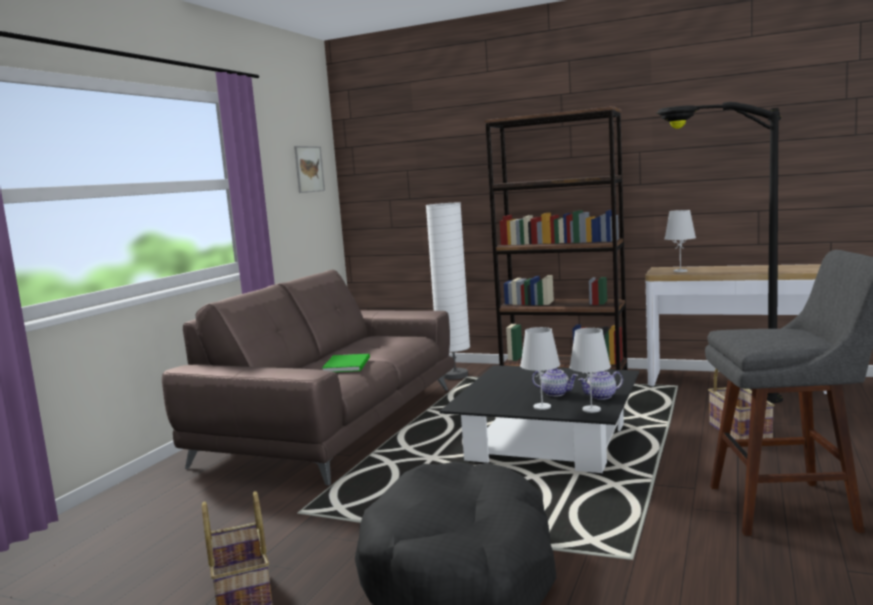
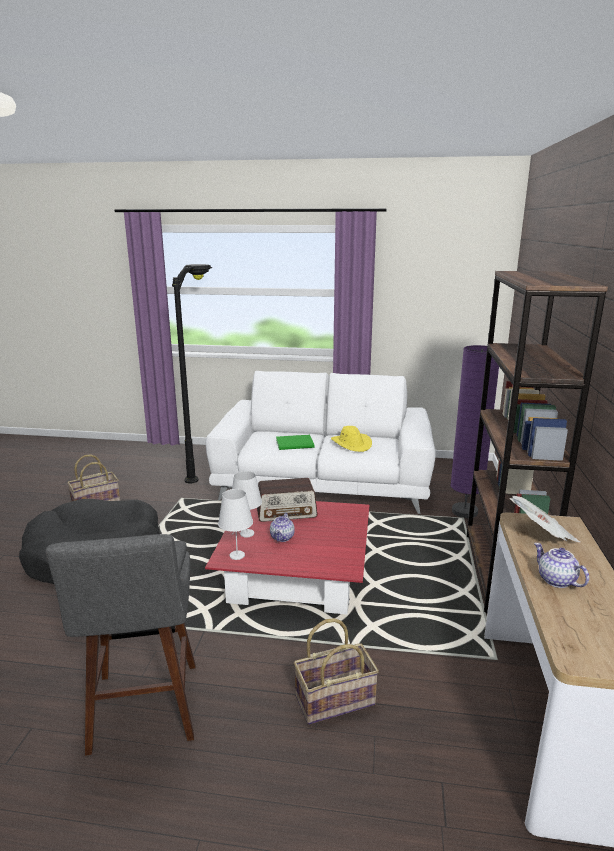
camera: 75 degrees right, 10 degrees up
(309, 169) = (462, 285): picture -> none
(333, 424) = (324, 482): brown sofa -> white sofa
(375, 346) = (352, 444): none -> yellow hat
(455, 375) = (464, 512): white floor lamp -> purple floor lamp
(496, 392) = (286, 512): none -> radio
(547, 441) = (296, 573): black coffee table -> red coffee table
(601, 396) = (272, 559): teapot -> teapot (556, 580)
(680, 271) = (541, 535): white table lamp -> newspaper
(706, 397) = (460, 683): black floor lamp -> black floor lamp (205, 463)

